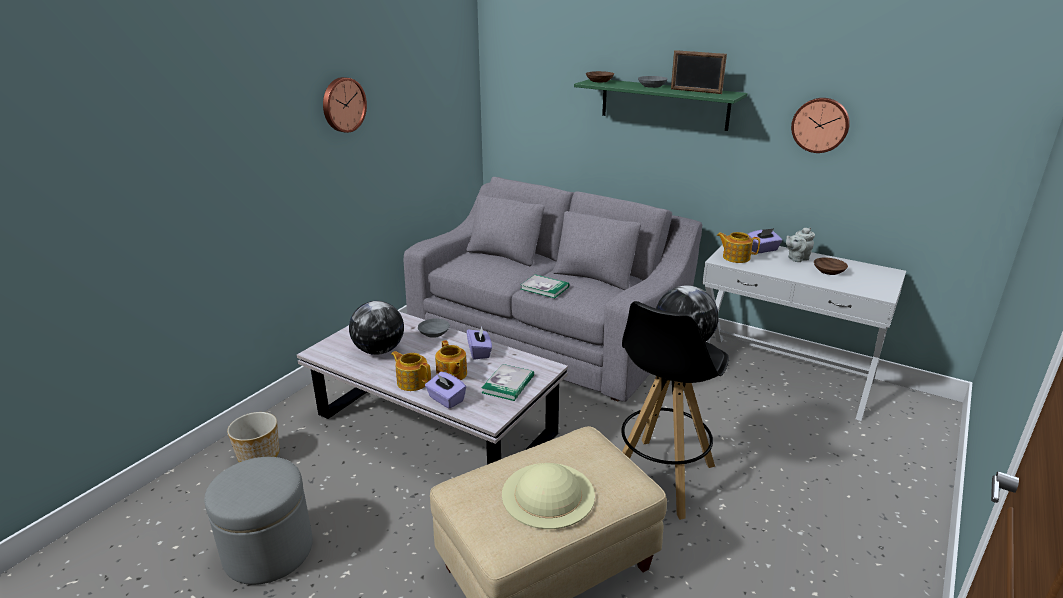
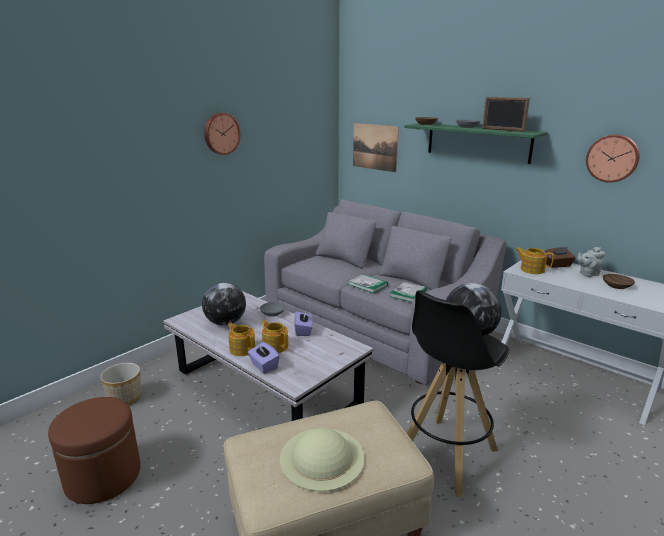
camera: 10 degrees right, 5 degrees down
(268, 551) = (103, 476): grey ottoman -> brown ottoman
(451, 374) = (275, 346): teapot -> teapot turned 150 degrees clockwise
(508, 384) = (318, 358): book -> book (408, 293)
(531, 107) = (375, 147): none -> picture
(762, 250) = (557, 265): purple tissue box -> brown tissue box

